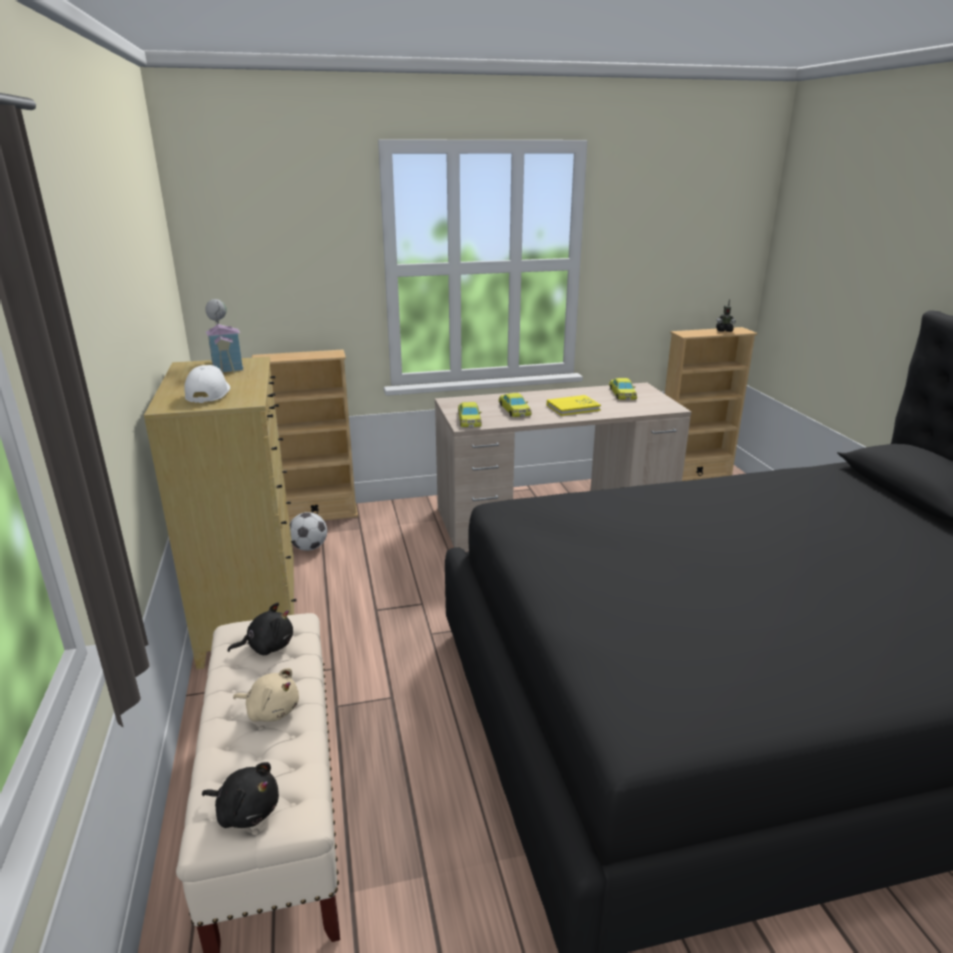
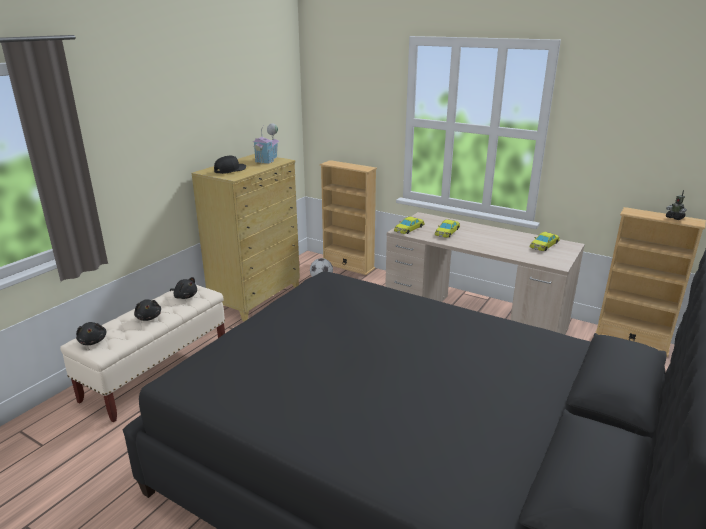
camera: 45 degrees right, 0 degrees up
(208, 393) = (230, 170): white cap -> black cap
(271, 710) = (149, 317): beige plush toy -> black plush toy
(573, 407) = (486, 242): yellow book -> none

